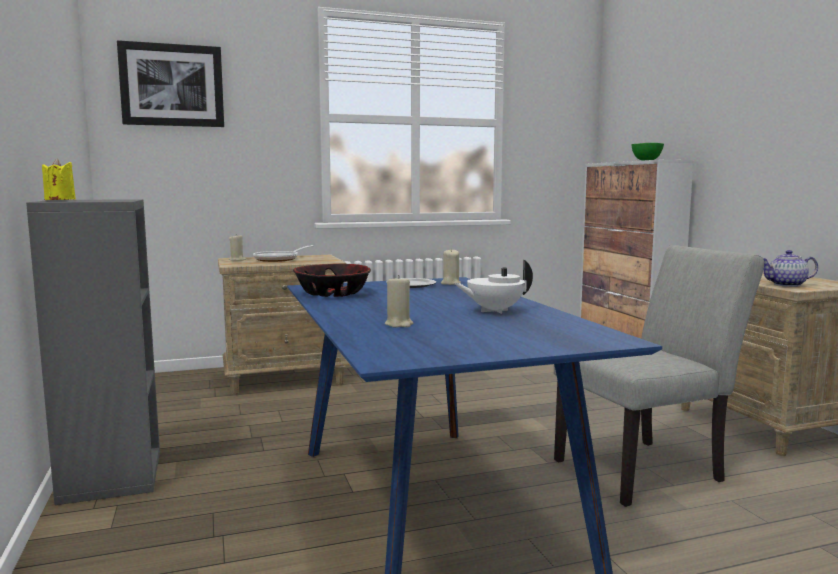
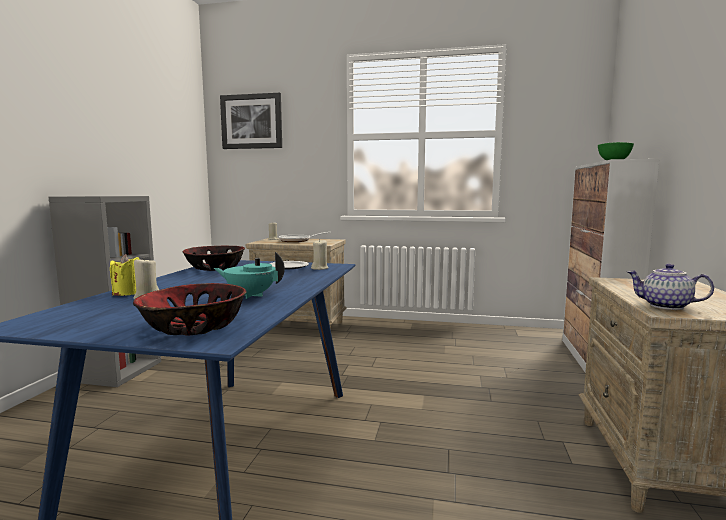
camera: 30 degrees right, 0 degrees up
(60, 200) = (89, 195): yellow candle -> yellow candle (127, 293)
(494, 311) = (250, 295): white teapot -> turquoise teapot
(557, 336) = (193, 326): none -> bowl
(647, 469) = (454, 475): grey chair -> none

